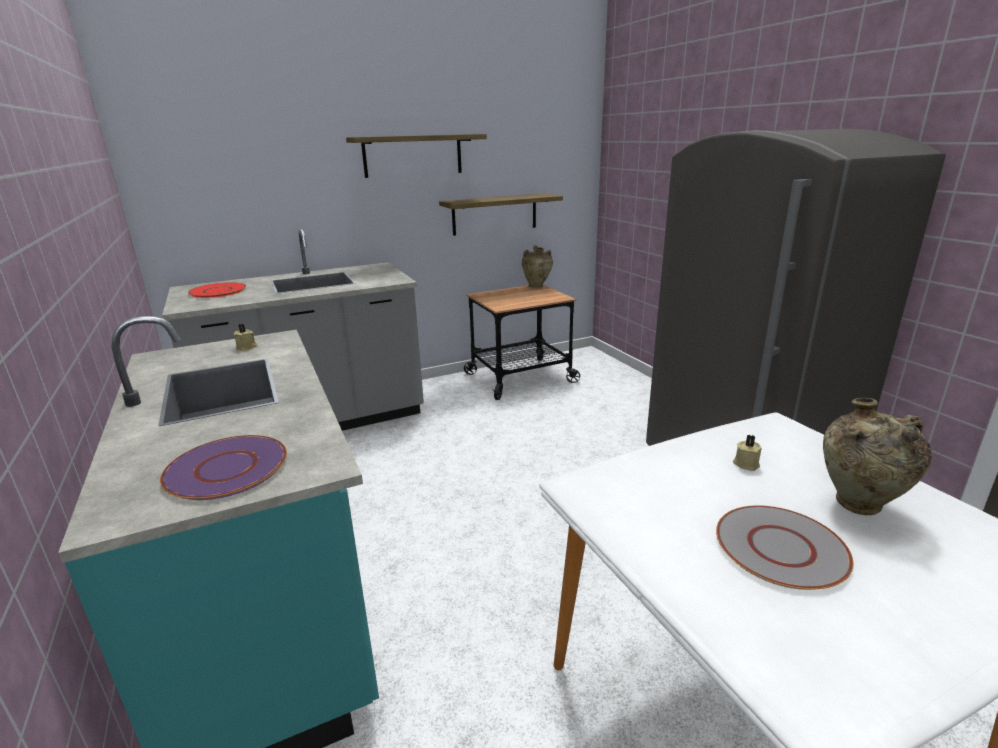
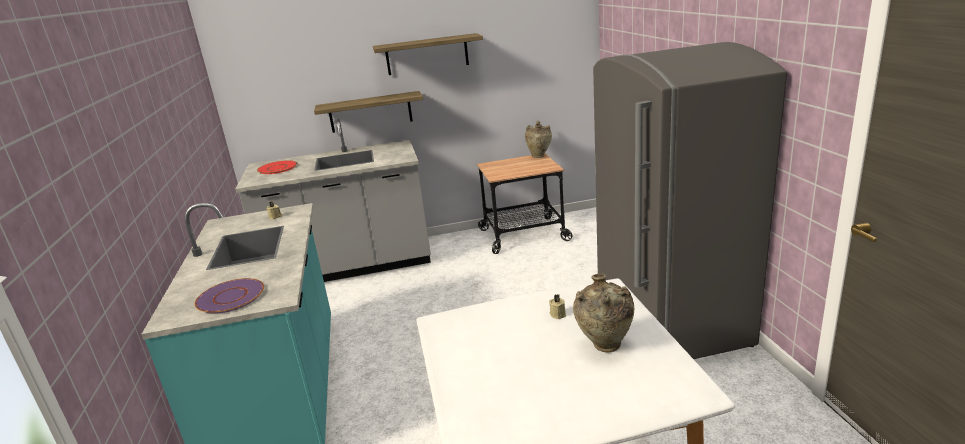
camera: 15 degrees right, 0 degrees up
(494, 214) = (500, 96): shelf -> shelf (370, 112)
(779, 547) = (529, 366): grey plate -> none

